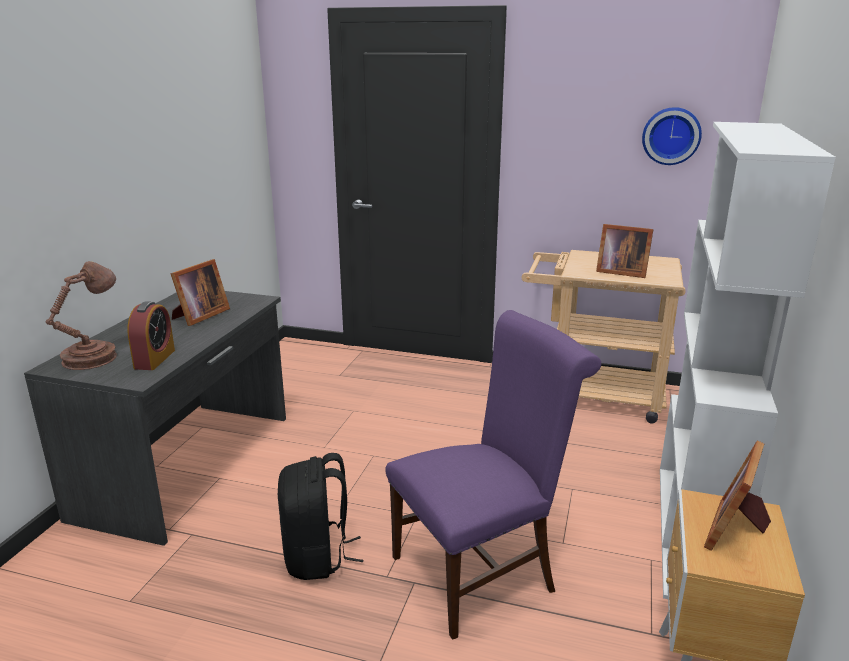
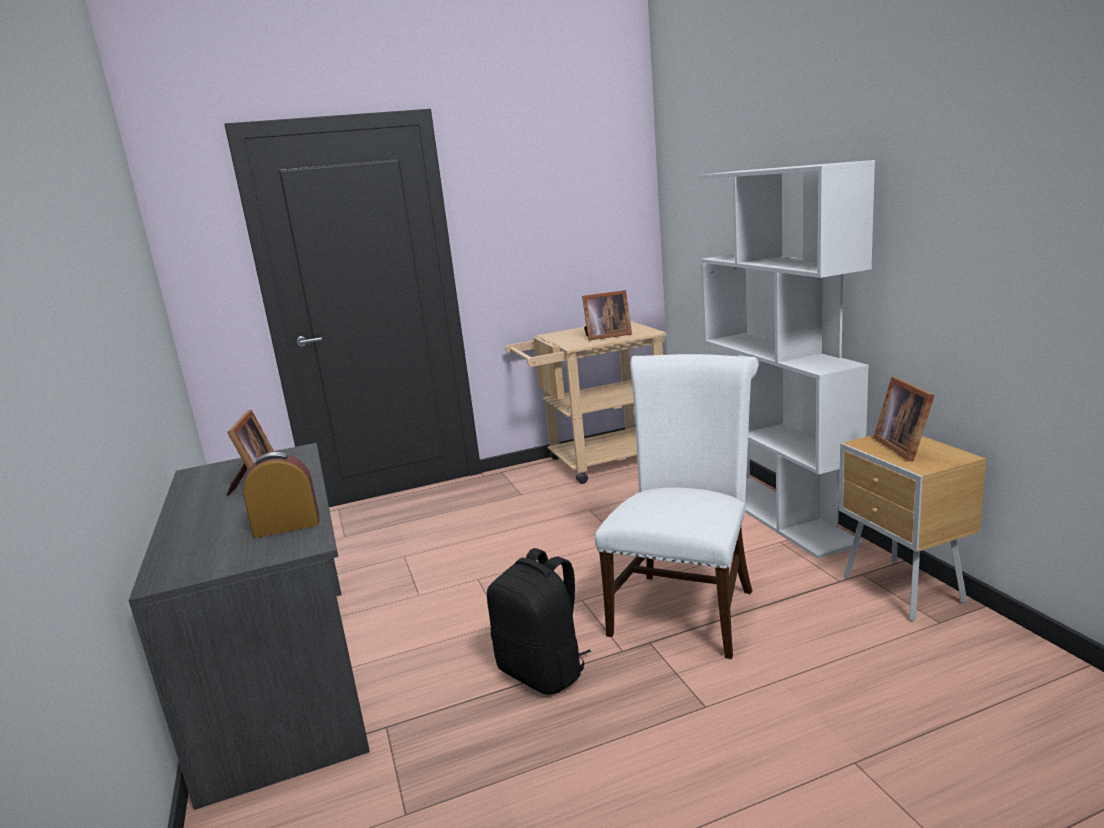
camera: 35 degrees left, 5 degrees down
(93, 357) = (199, 553): brown table lamp -> none
(154, 359) = (287, 526): alarm clock -> alarm clock turned 75 degrees counterclockwise
(481, 570) = (686, 607): purple chair -> white chair
(671, 136) = (598, 213): wall clock -> none

